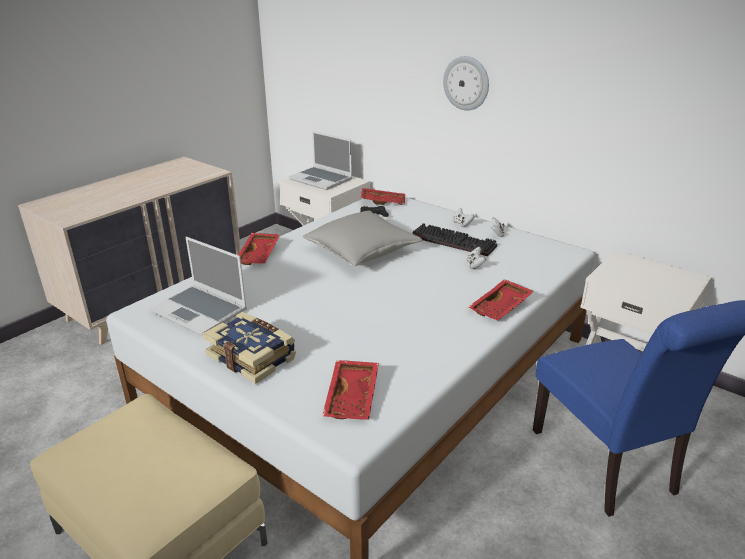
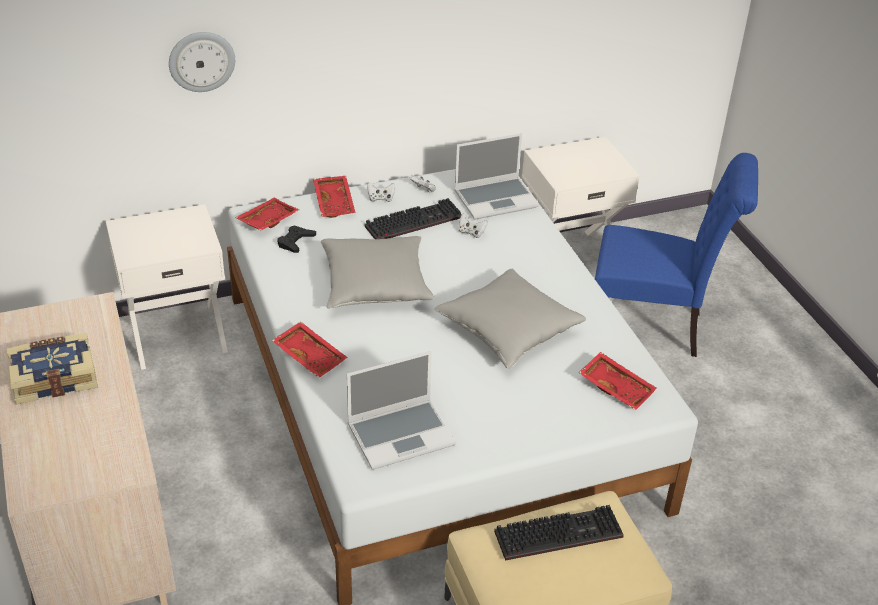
camera: 60 degrees left, 10 degrees up
(161, 445) = (559, 532): none -> keyboard
(252, 357) = (515, 424): book -> book (54, 377)
(322, 179) = (156, 235): laptop -> laptop (496, 199)
(372, 317) = (508, 330): none -> grey pillow
(466, 83) = (335, 45): wall clock -> wall clock (201, 61)
(501, 307) = (554, 255): red tray -> red tray (335, 203)

